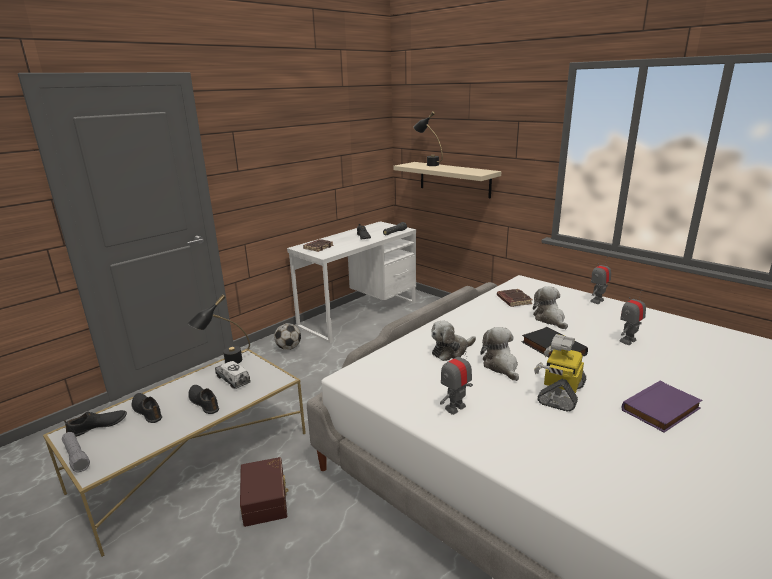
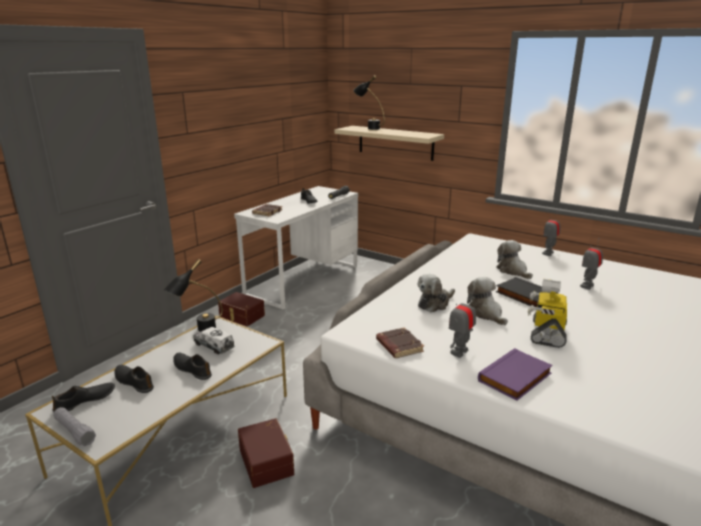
camera: 10 degrees left, 0 degrees up
(288, 348) = (241, 316): football -> brown storage box
(513, 300) = (473, 256): brown book -> brown book (398, 346)
(662, 410) = (636, 341): purple book -> purple book (516, 378)

